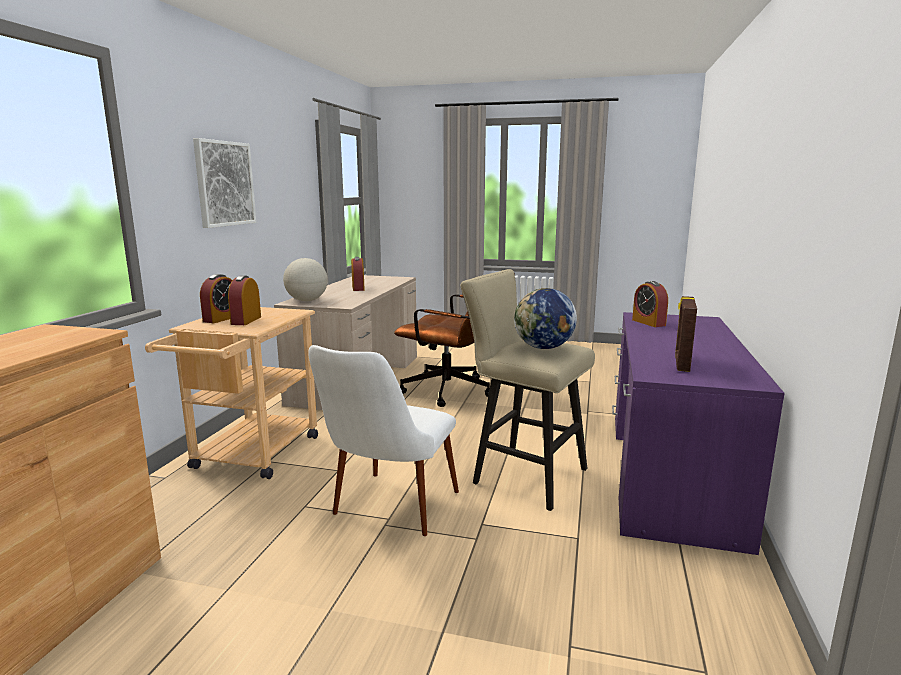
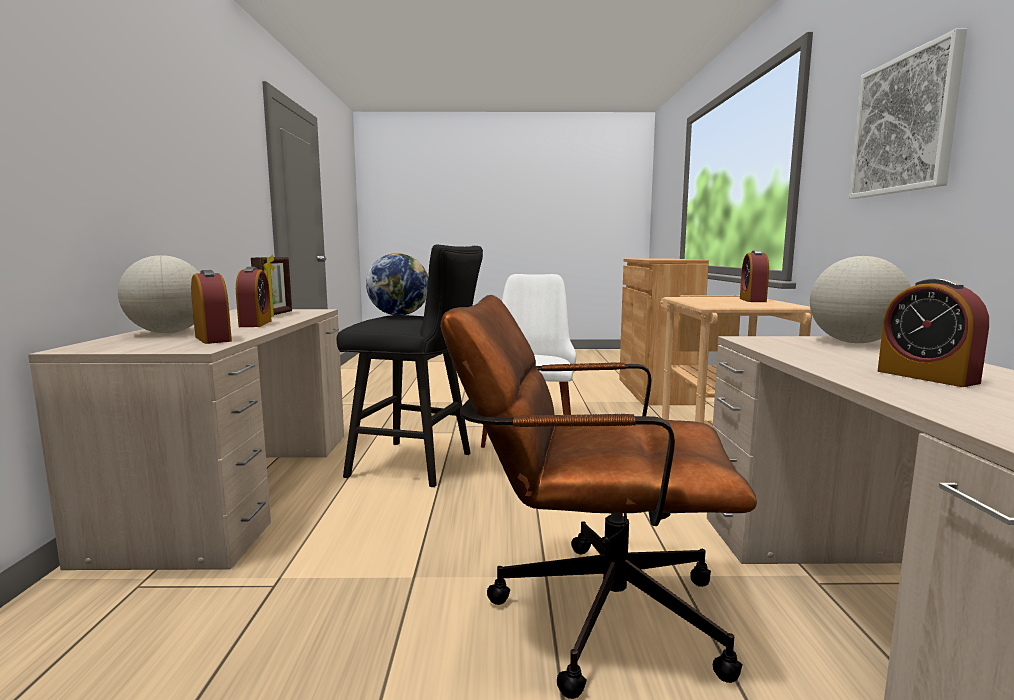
camera: 165 degrees right, 5 degrees down
(246, 320) = (721, 300): alarm clock -> alarm clock (255, 324)
(522, 475) = (419, 465): beige stool -> black stool
(669, 472) = (241, 485): purple desk -> beige desk
(699, 332) = (168, 332): none -> globe

